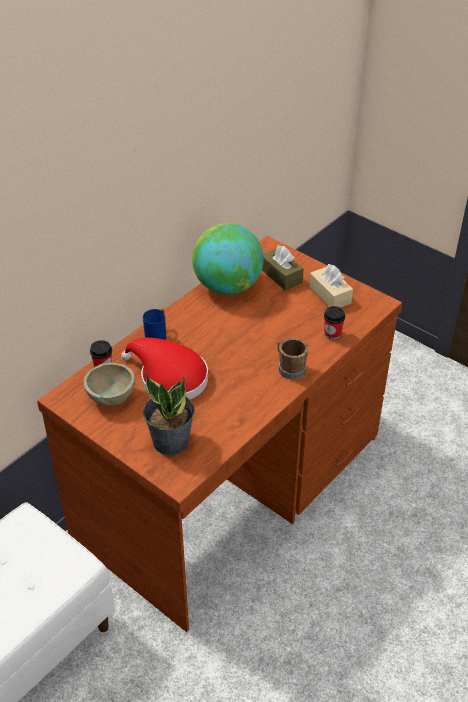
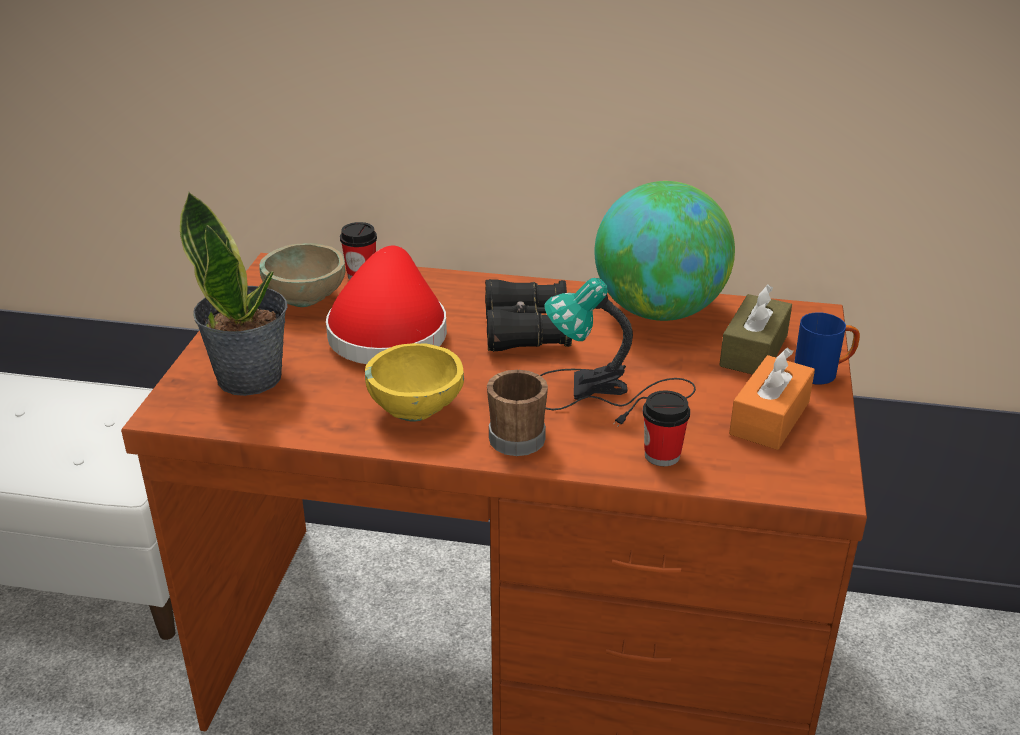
camera: 60 degrees right, 10 degrees down
(157, 335) = (474, 291): blue mug -> blue mug (823, 373)
(209, 333) = (526, 331): none -> black binoculars
(246, 392) = (417, 410): none -> yellow bowl
(278, 330) = (606, 393): none -> table lamp
(330, 295) = (769, 418): beige tissue box -> orange tissue box

